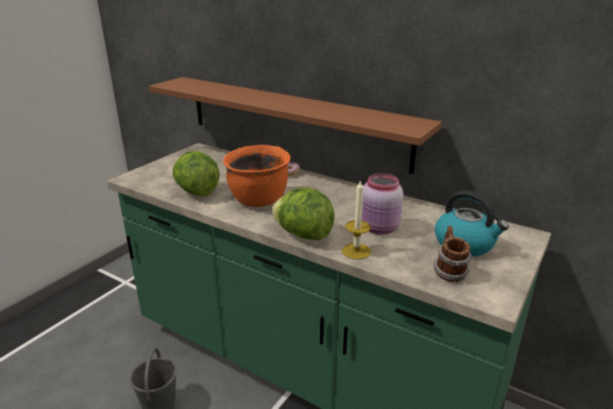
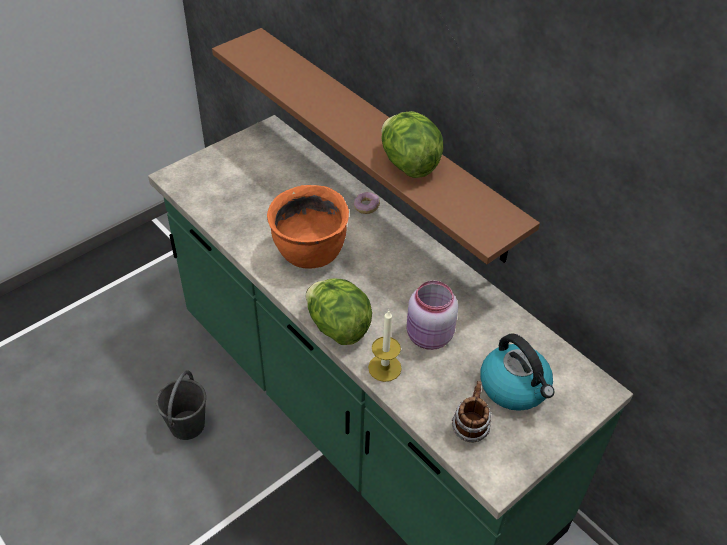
camera: 15 degrees right, 20 degrees up
(196, 192) = (243, 221): lettuce -> lettuce (408, 164)

